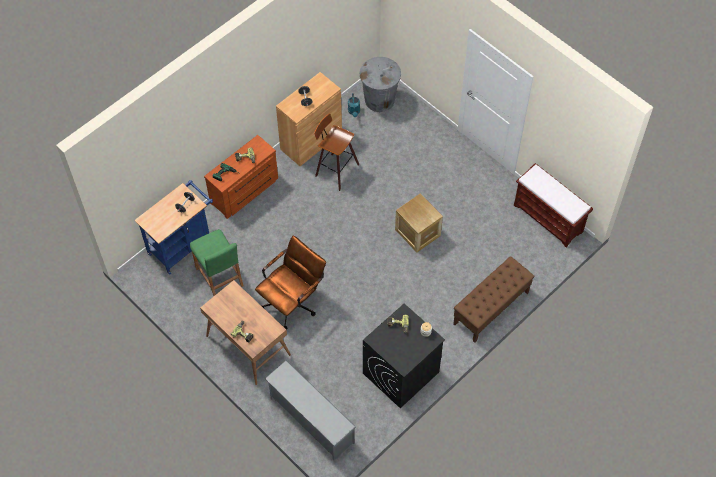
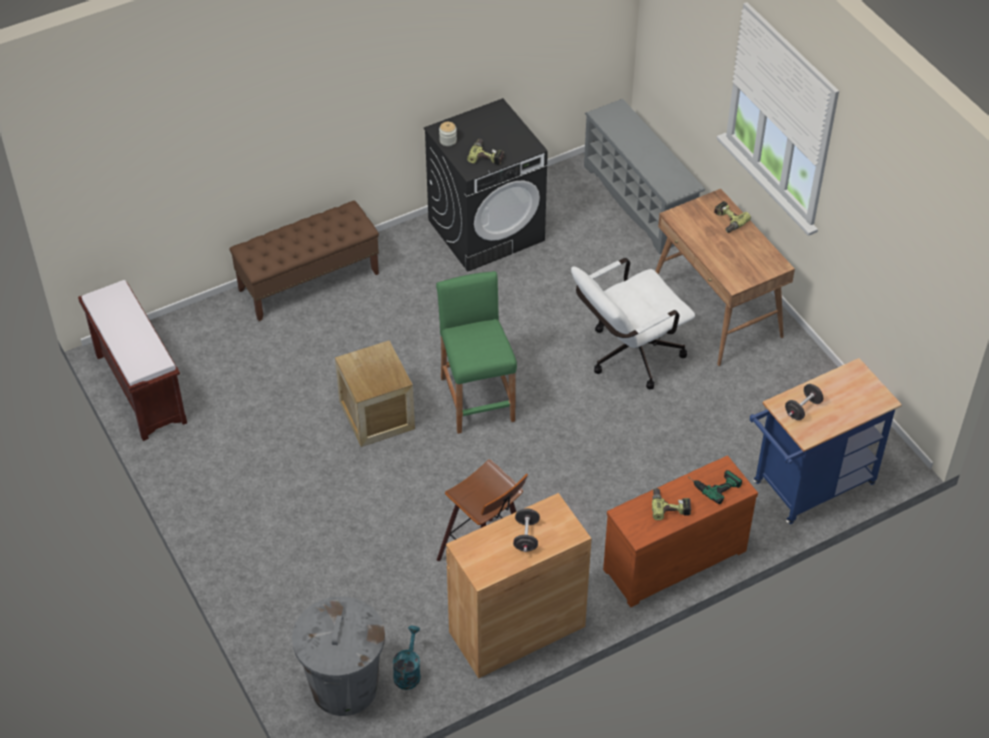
camera: 165 degrees left, 10 degrees down
(219, 277) = (747, 419): green stool -> green stool (477, 399)
(293, 301) = (627, 357): brown office chair -> white office chair

